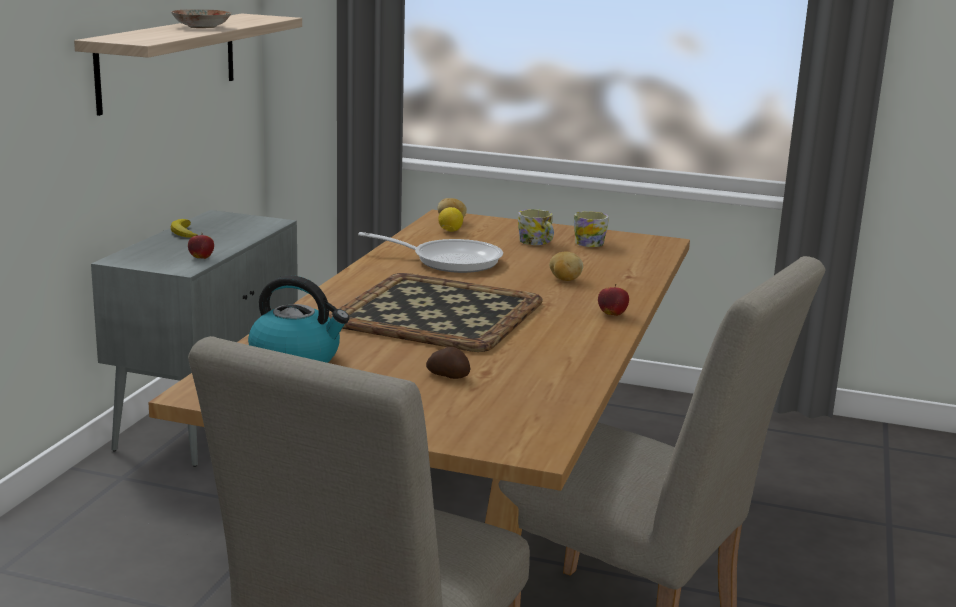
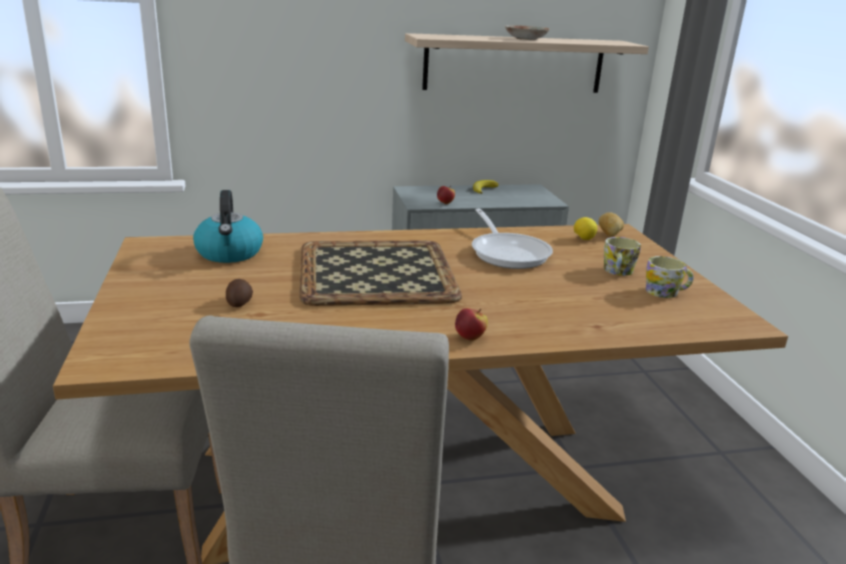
camera: 60 degrees right, 5 degrees up
(564, 280) = (535, 301): potato -> none

